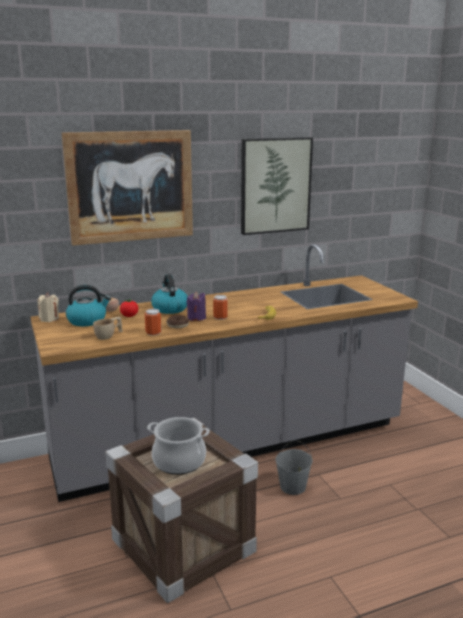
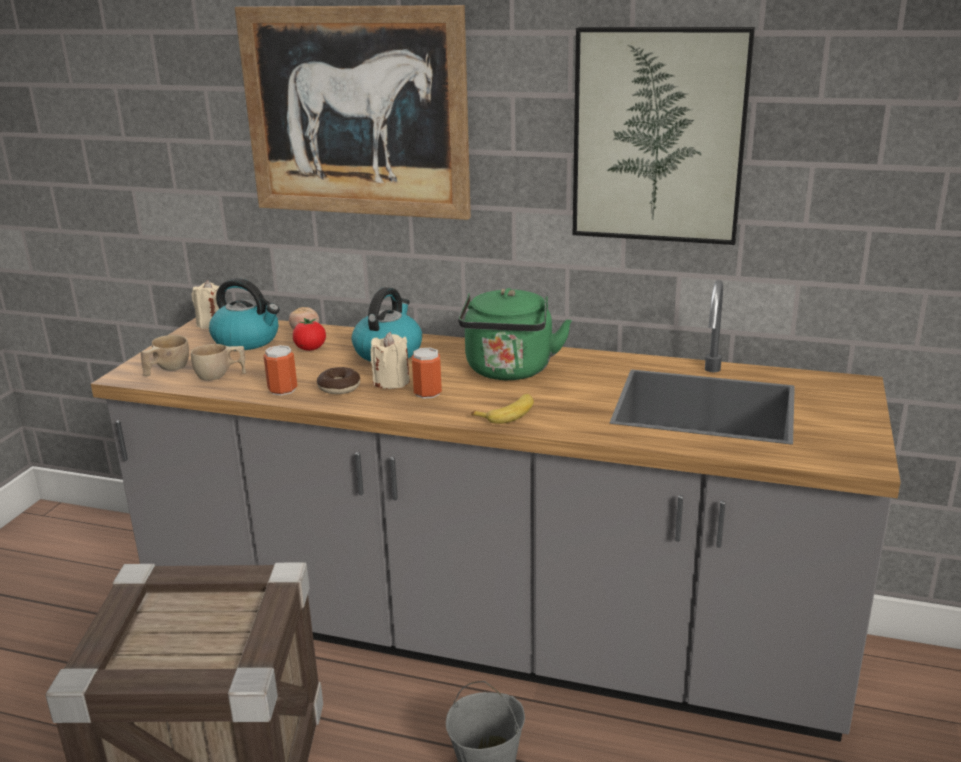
camera: 40 degrees right, 5 degrees up
(72, 341) = (166, 370): none -> beige cup
(179, 461) = (188, 630): cooking pot -> none
(196, 318) = (391, 382): purple candle -> beige candle
(236, 303) = (509, 371): none -> green kettle

